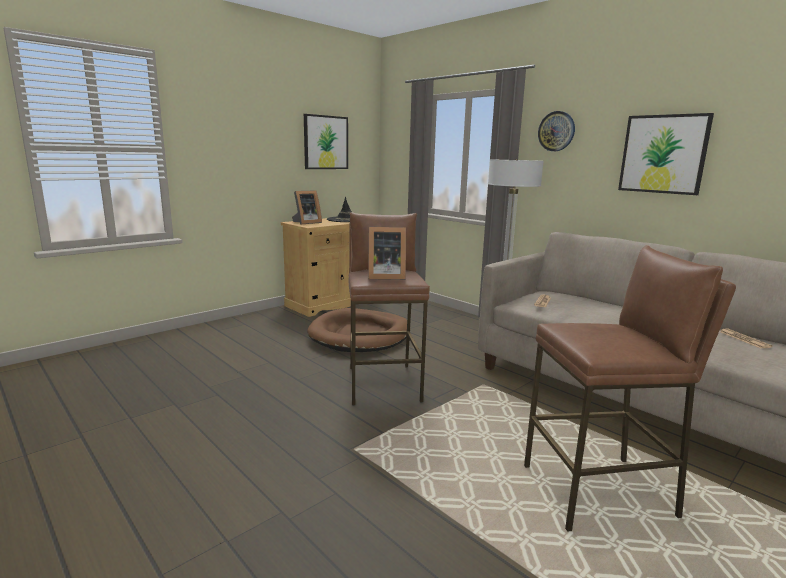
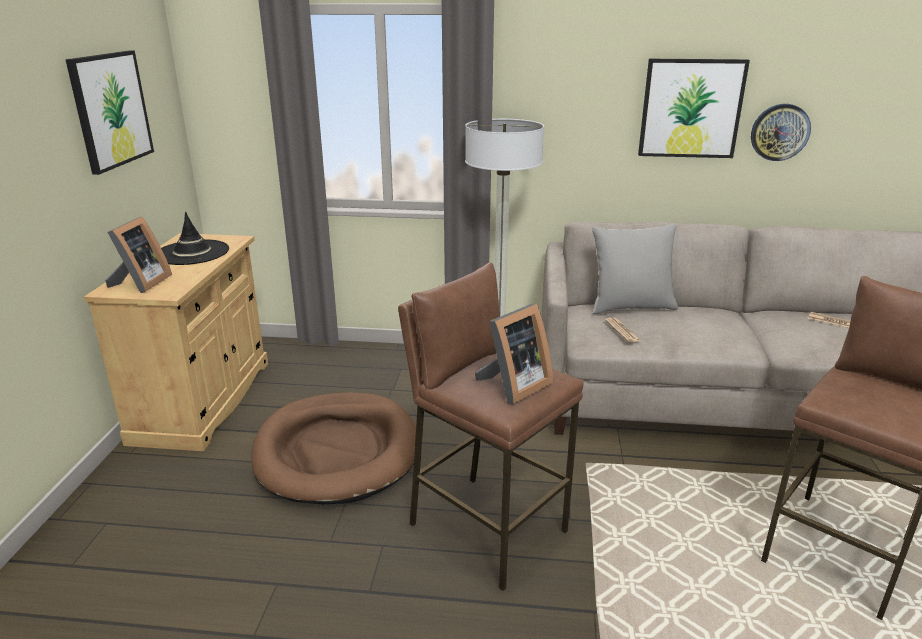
camera: 40 degrees left, 10 degrees up
(556, 131) = (543, 75): wall clock -> wall clock (779, 132)
(574, 296) = (630, 307): none -> grey pillow

